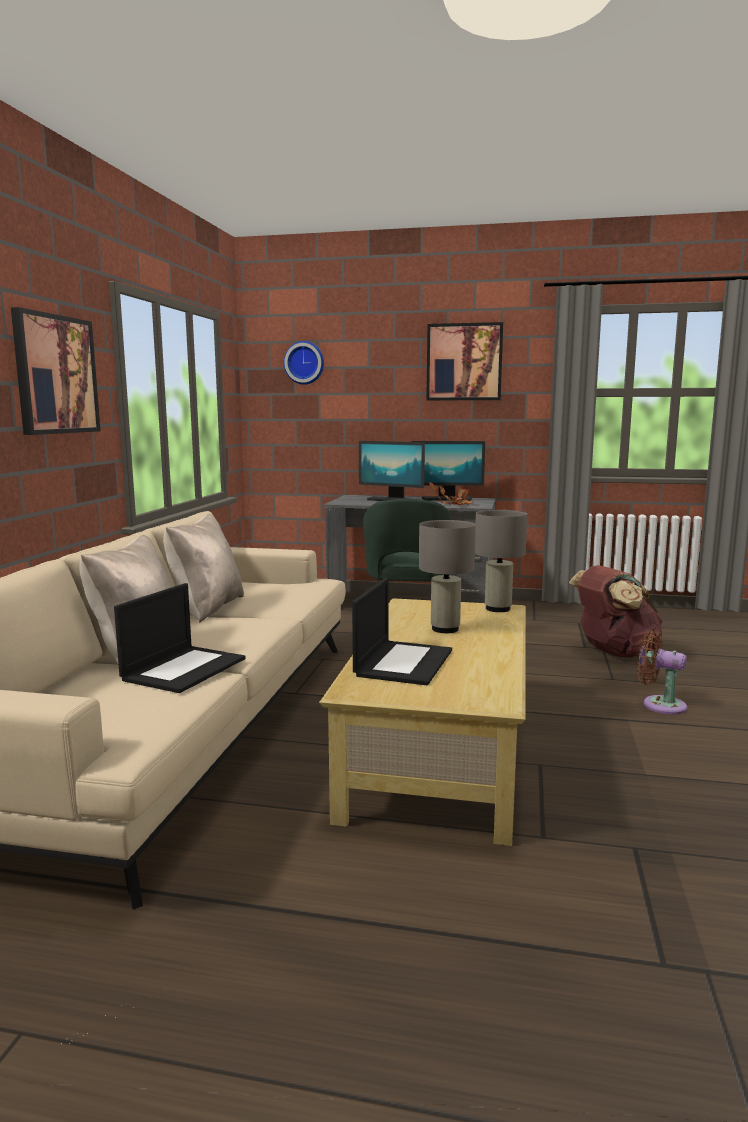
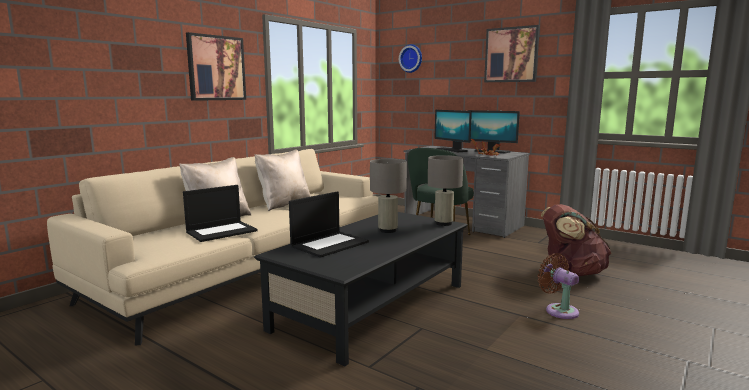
camera: 25 degrees right, 0 degrees up
(438, 747) = (372, 305): beige coffee table -> black coffee table

